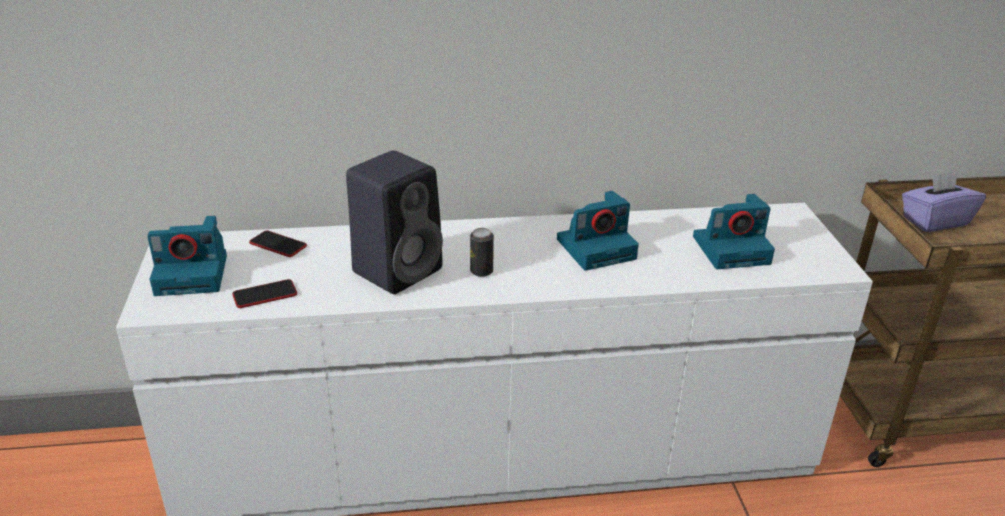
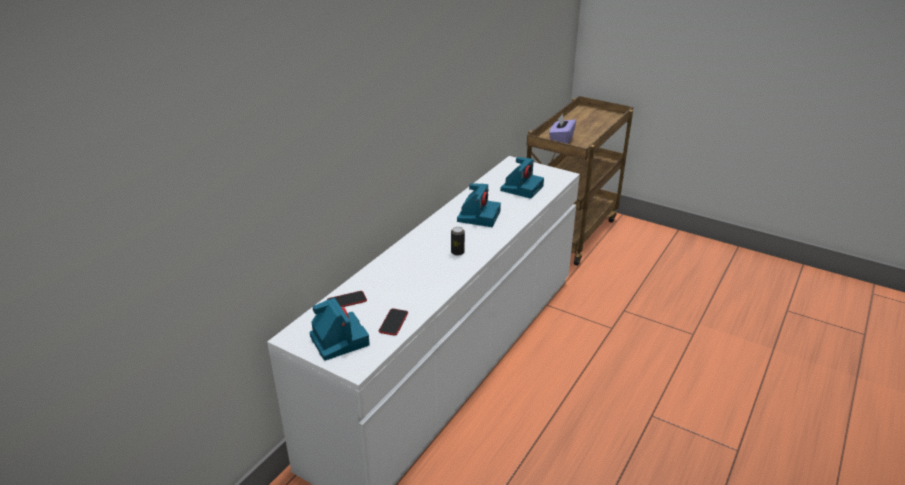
camera: 50 degrees left, 0 degrees up
(193, 274) = (338, 340): camera -> camera turned 60 degrees counterclockwise
(399, 269) = (424, 273): black speaker -> none

